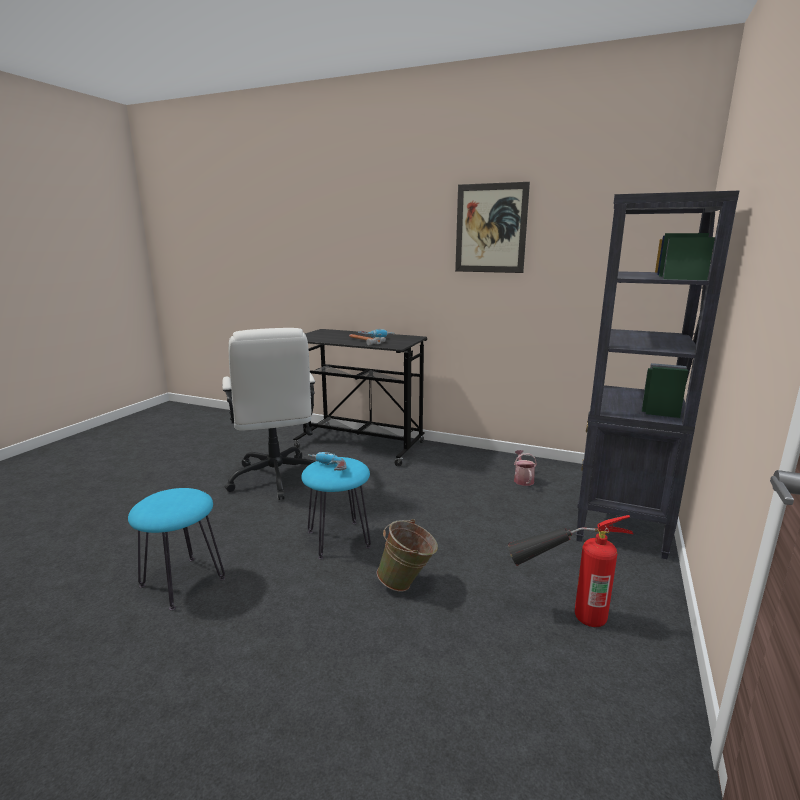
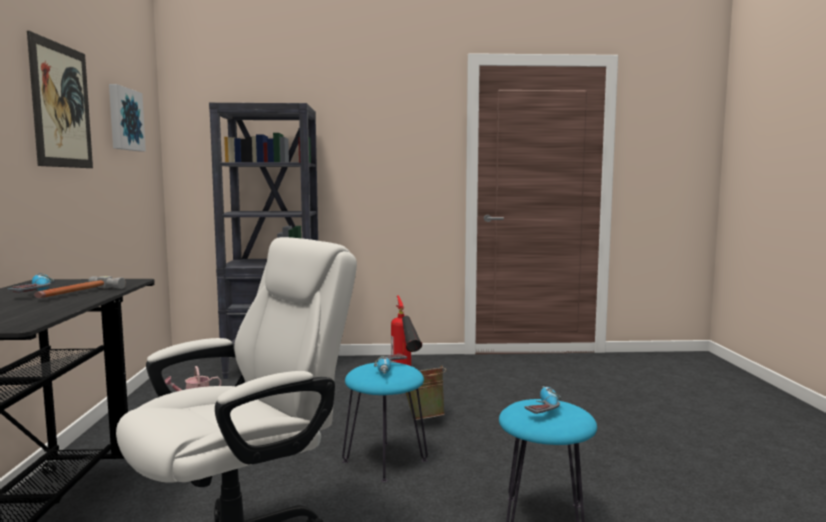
camera: 115 degrees left, 10 degrees down
(176, 499) = (541, 408): none -> power drill
(598, 226) = (124, 119): none -> picture

